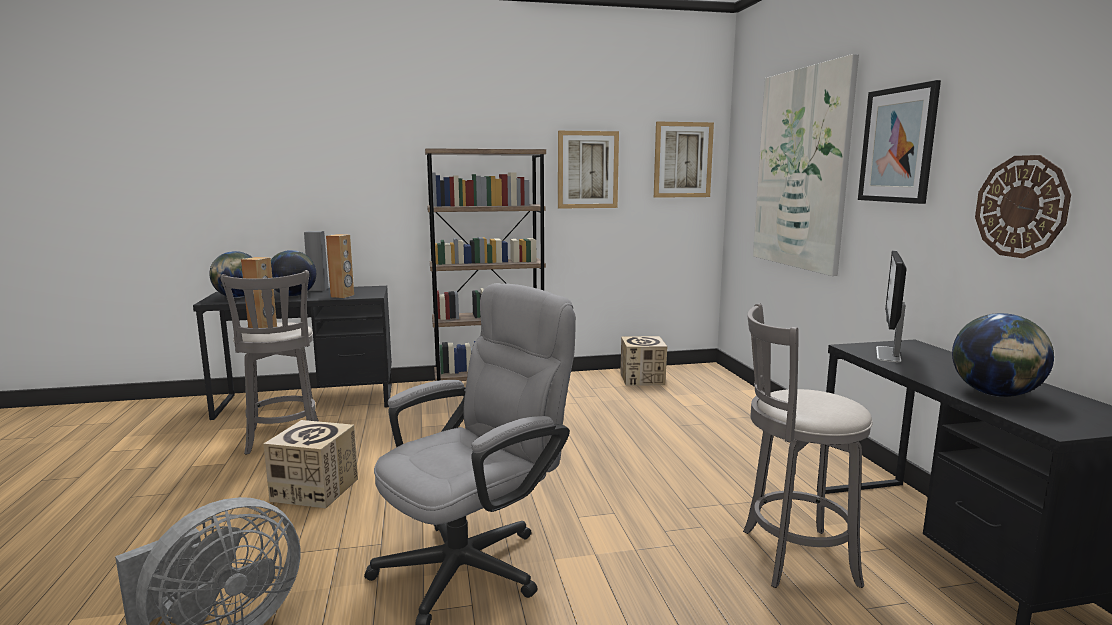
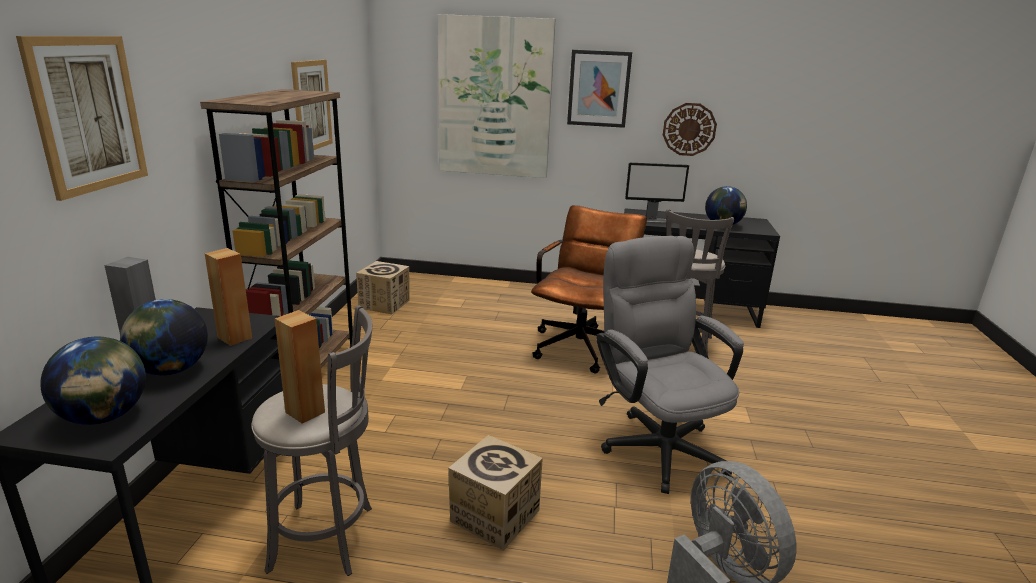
camera: 70 degrees left, 10 degrees up
(683, 160) = (355, 85): picture -> picture (88, 114)
(683, 481) = (582, 344): none -> brown office chair
(888, 354) = (651, 220): monitor -> monitor turned 45 degrees counterclockwise

